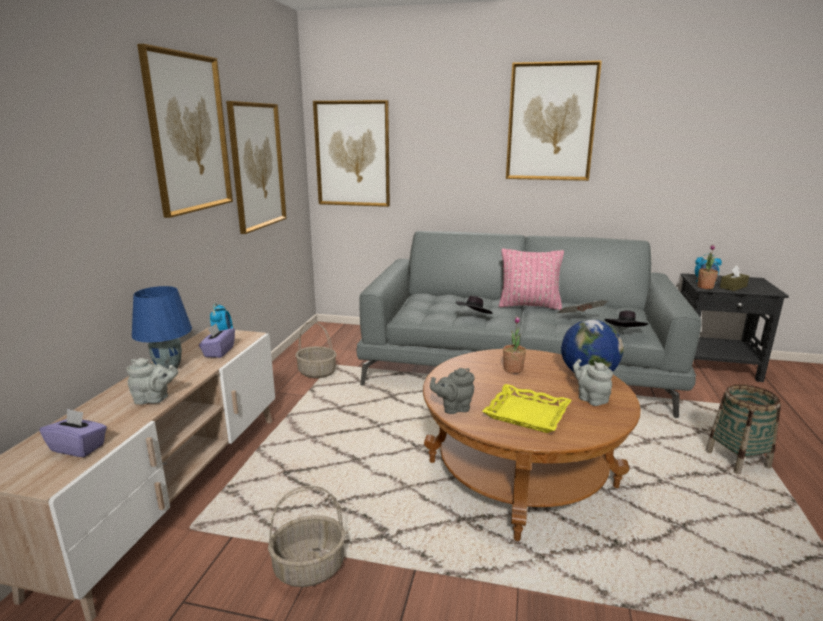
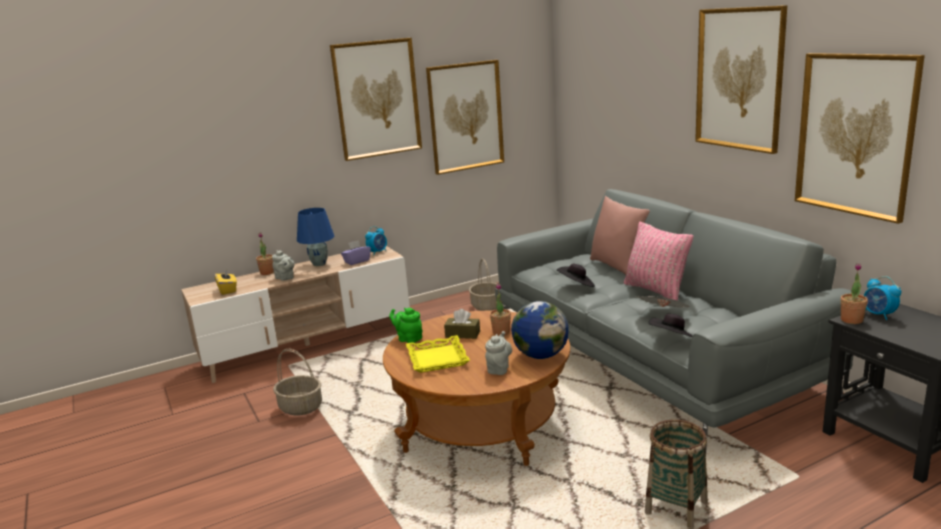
camera: 50 degrees right, 0 degrees up
(78, 447) = (227, 290): purple tissue box -> yellow tissue box
(101, 402) = (267, 272): none -> potted plant
(352, 154) = (583, 102): picture -> picture (855, 134)
(453, 408) = (408, 339): grey teapot -> green teapot
(463, 296) = (617, 266): none -> pink pillow
(733, 287) = (894, 330): brown tissue box -> brown tissue box (462, 334)

